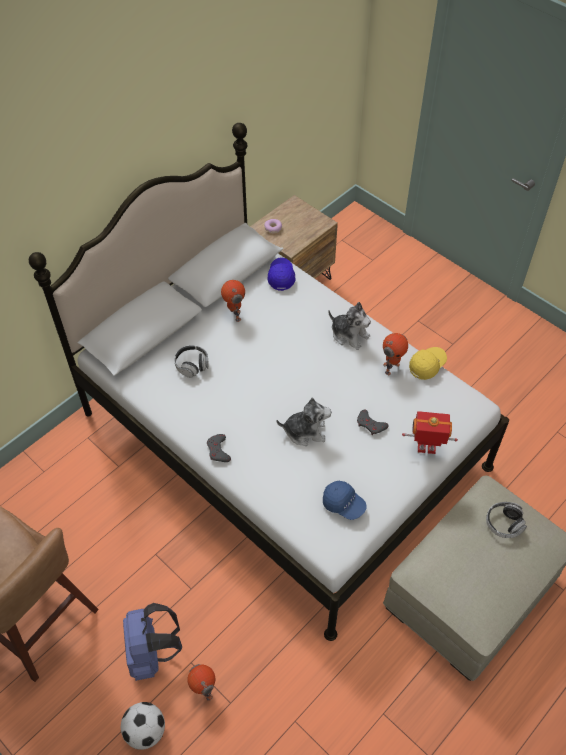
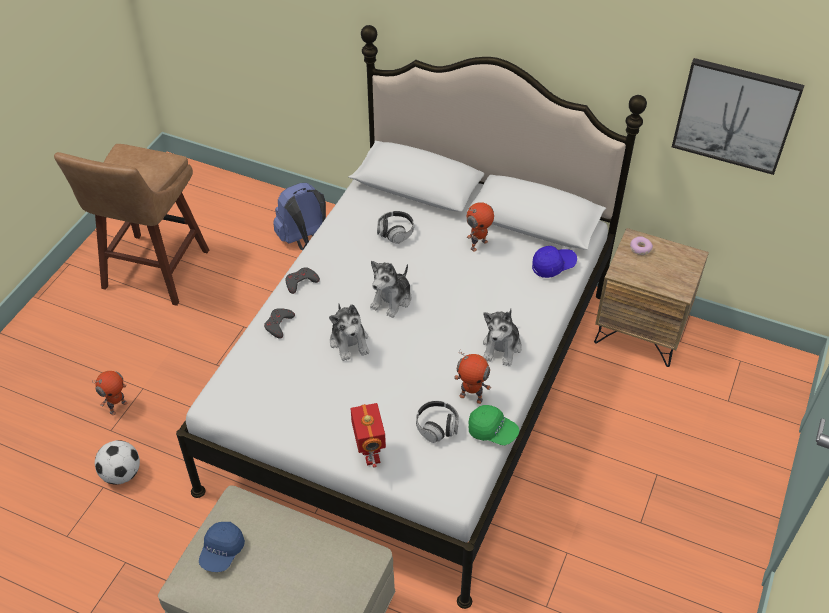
camera: 70 degrees right, 5 degrees down
(145, 731) = (73, 376): football -> football (121, 474)
(152, 653) = (145, 357): blue backpack -> blue backpack (304, 240)
(270, 389) = (392, 299): none -> plush toy
(283, 87) = (735, 115): none -> picture
(343, 504) = (270, 396): blue cap -> blue cap (222, 551)
(370, 424) = (383, 396): grey game controller -> grey game controller (278, 324)
(427, 365) = (492, 431): yellow cap -> green cap
(503, 524) = (320, 576): headphones -> headphones (437, 427)

